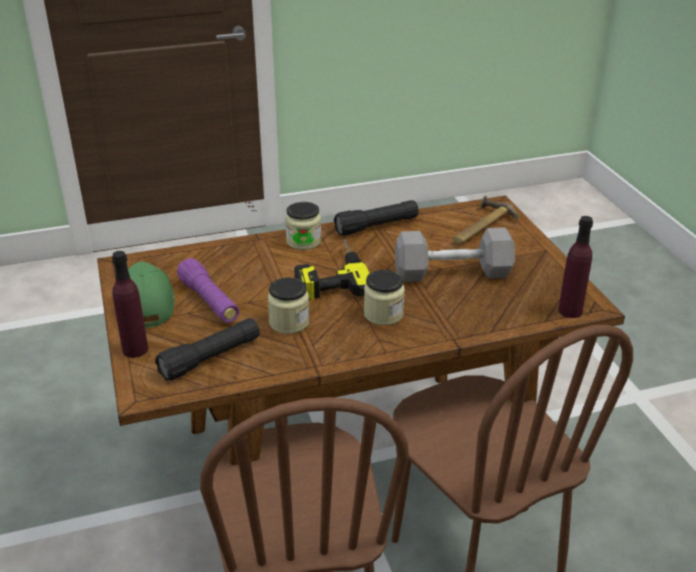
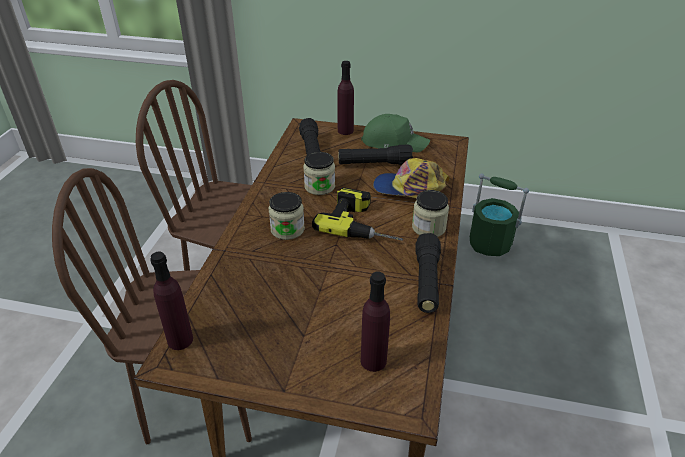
camera: 120 degrees right, 5 degrees up
(54, 415) = (490, 244): none -> green bucket
(209, 301) = (374, 164): purple flashlight -> black flashlight
(244, 266) = (410, 188): none -> cap
(452, 272) = (307, 294): grey dumbbell -> none
(479, 226) = (373, 361): hammer -> purple bottle

